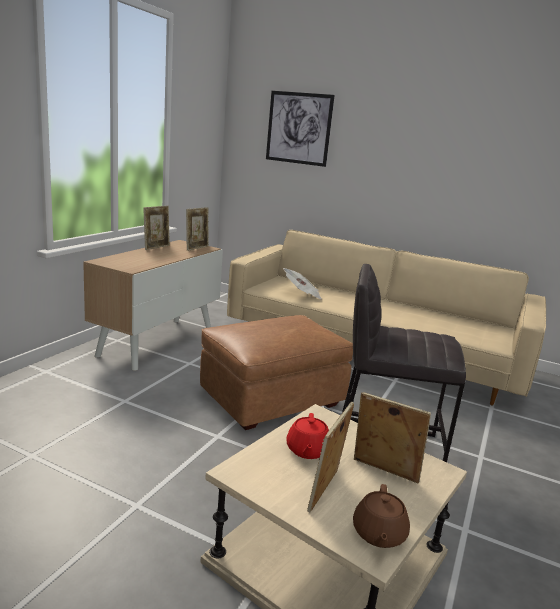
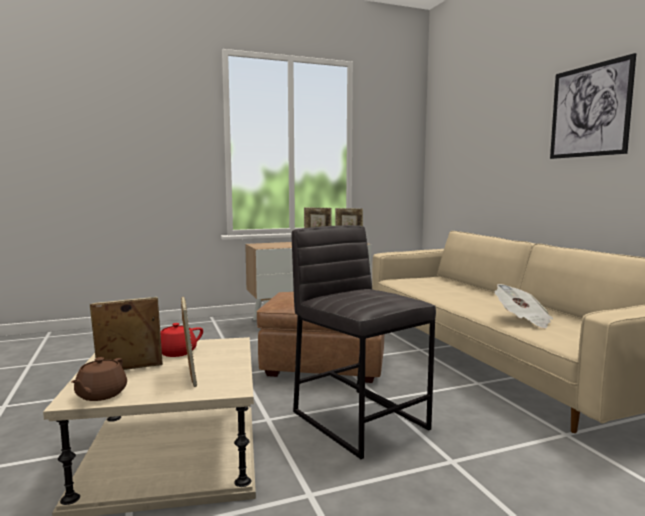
camera: 45 degrees right, 10 degrees down
(298, 128) = (471, 134): picture -> picture (589, 111)
(302, 294) = (424, 287): newspaper -> newspaper (523, 320)
(378, 534) = (100, 395): brown teapot -> brown teapot turned 45 degrees counterclockwise

